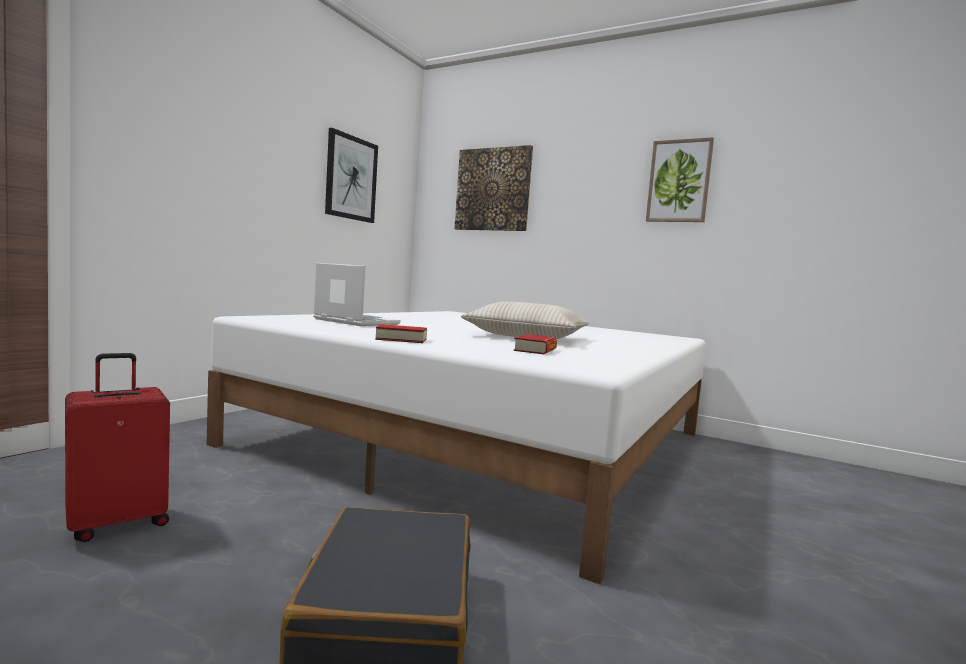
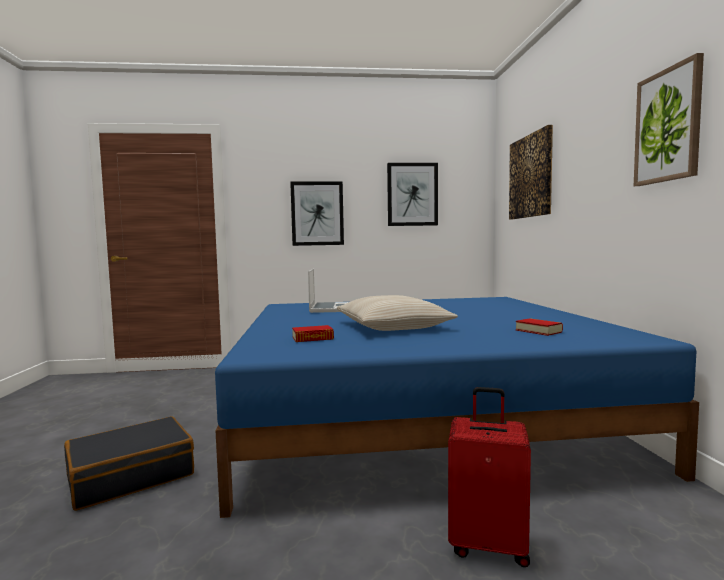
camera: 55 degrees right, 0 degrees up
(118, 523) = (170, 403): red suitcase -> red suitcase (488, 545)
(240, 175) = (317, 213): none -> picture
(401, 339) = (272, 324): book -> book (538, 331)
(487, 439) = (418, 414): white bed -> blue bed

